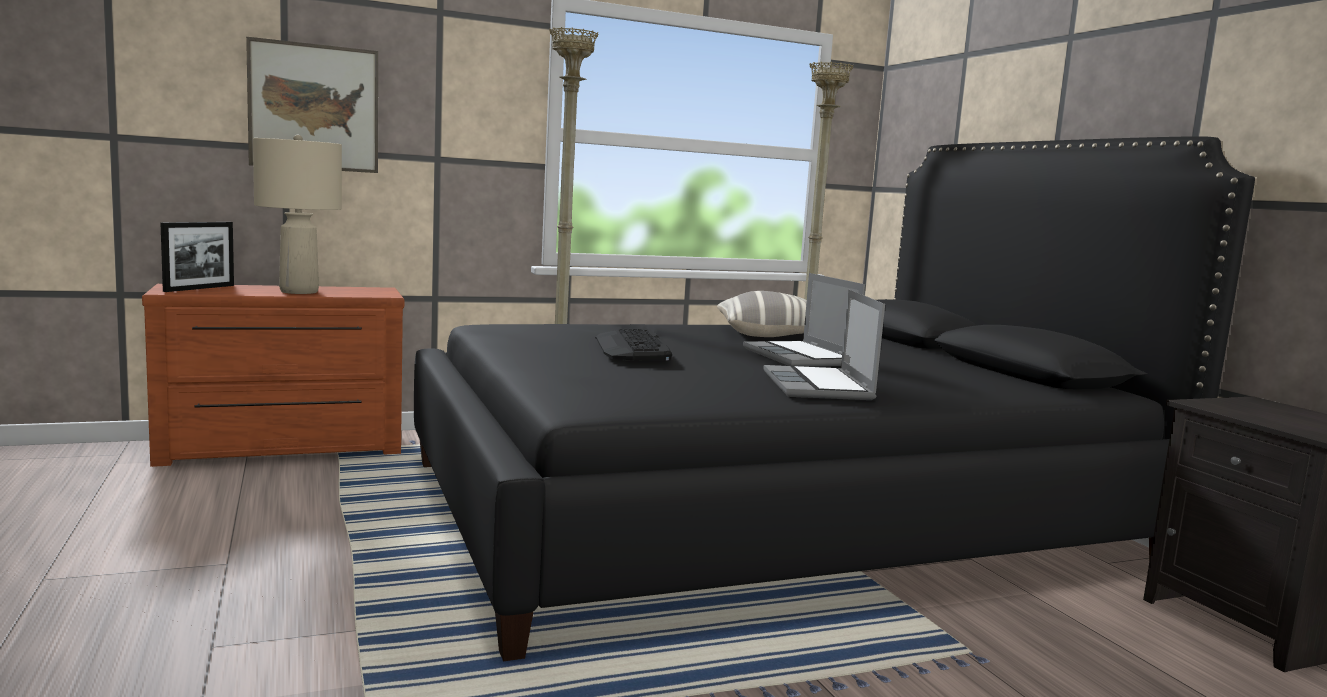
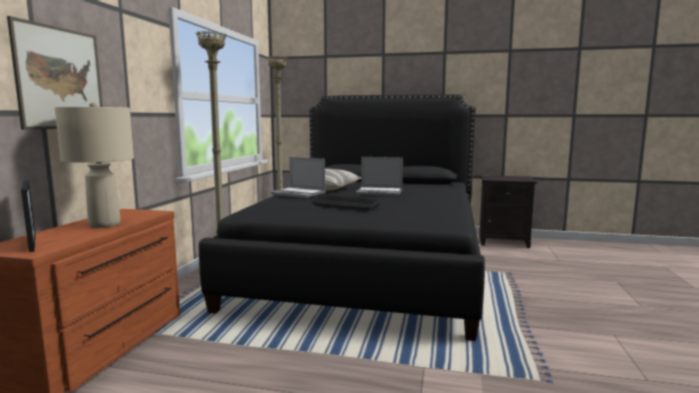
camera: 55 degrees left, 0 degrees up
(819, 386) = (432, 199): laptop -> laptop (299, 194)

